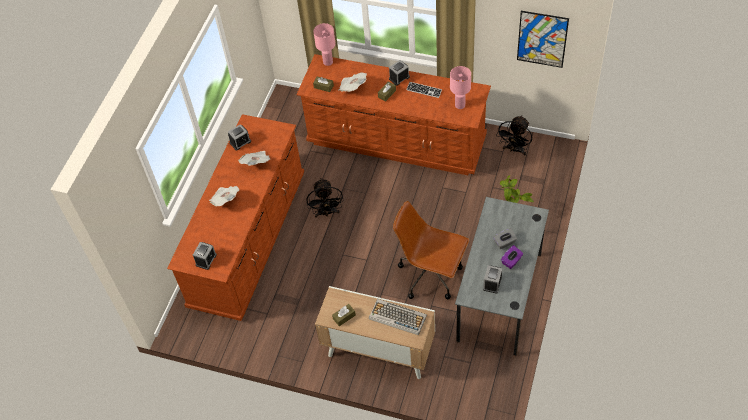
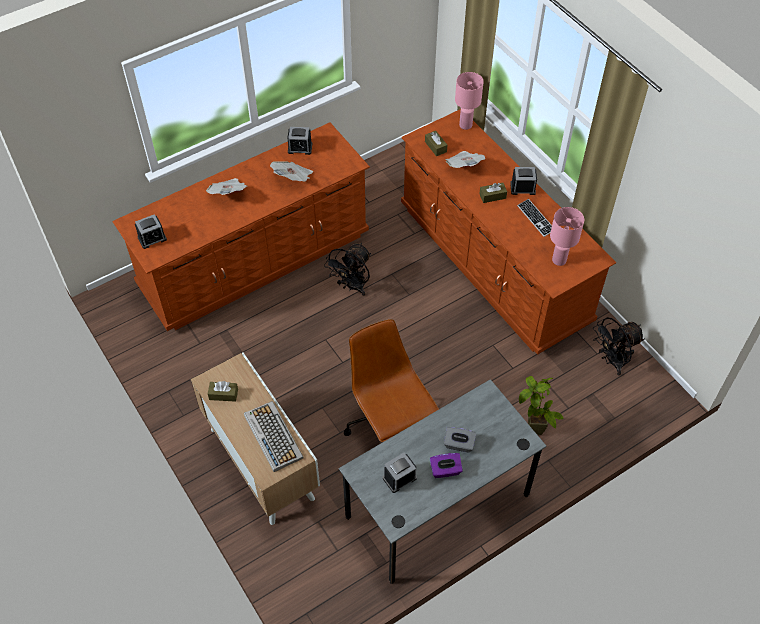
camera: 35 degrees right, 0 degrees up
(542, 39) = (699, 239): picture -> none

